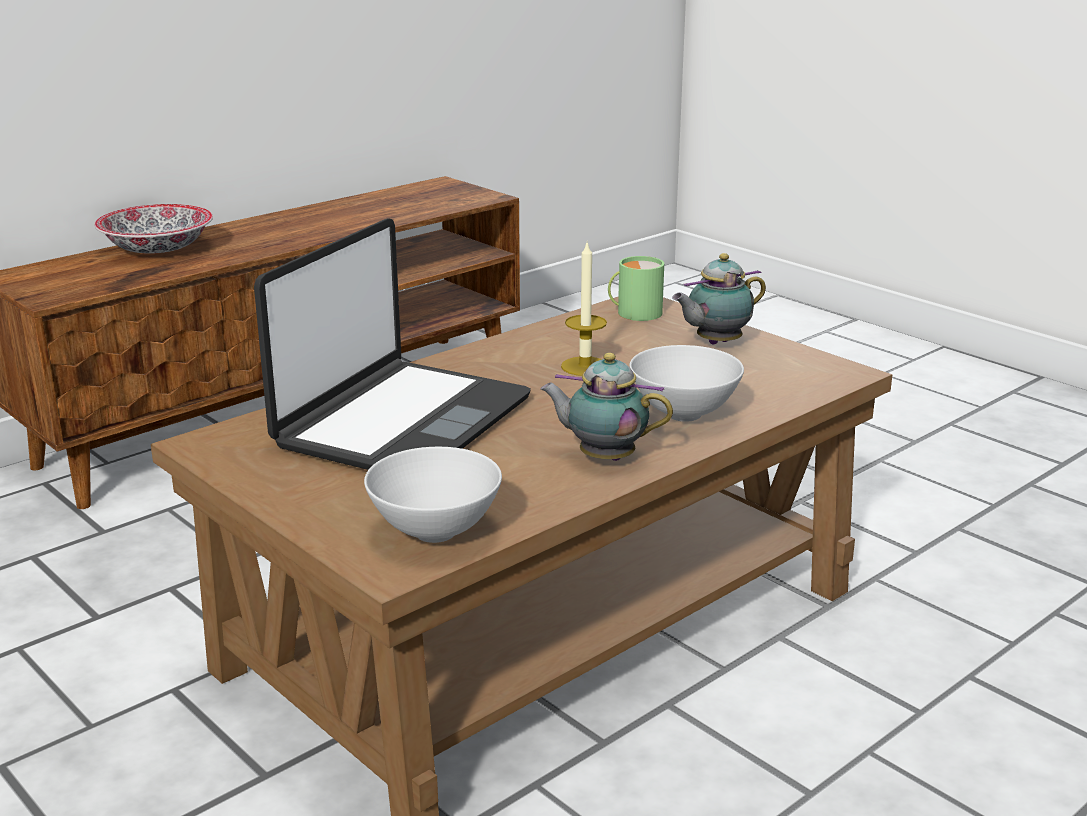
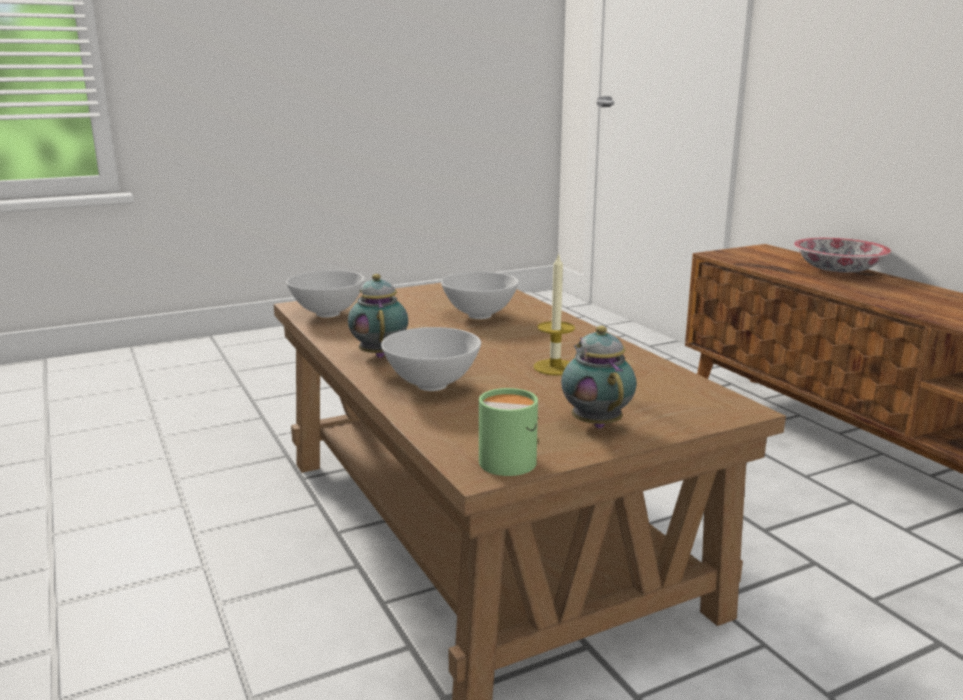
camera: 105 degrees right, 5 degrees down
(402, 422) = (480, 316): laptop -> white bowl
(603, 458) = (380, 354): teapot -> teapot turned 45 degrees counterclockwise
(634, 313) = (698, 401): green mug -> green mug (509, 459)

